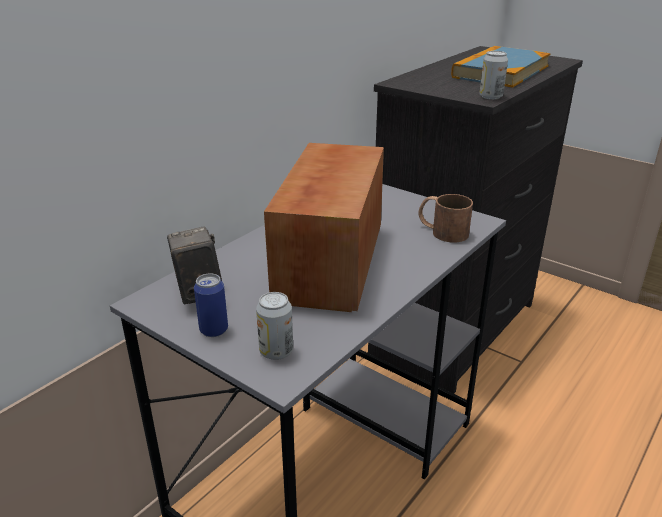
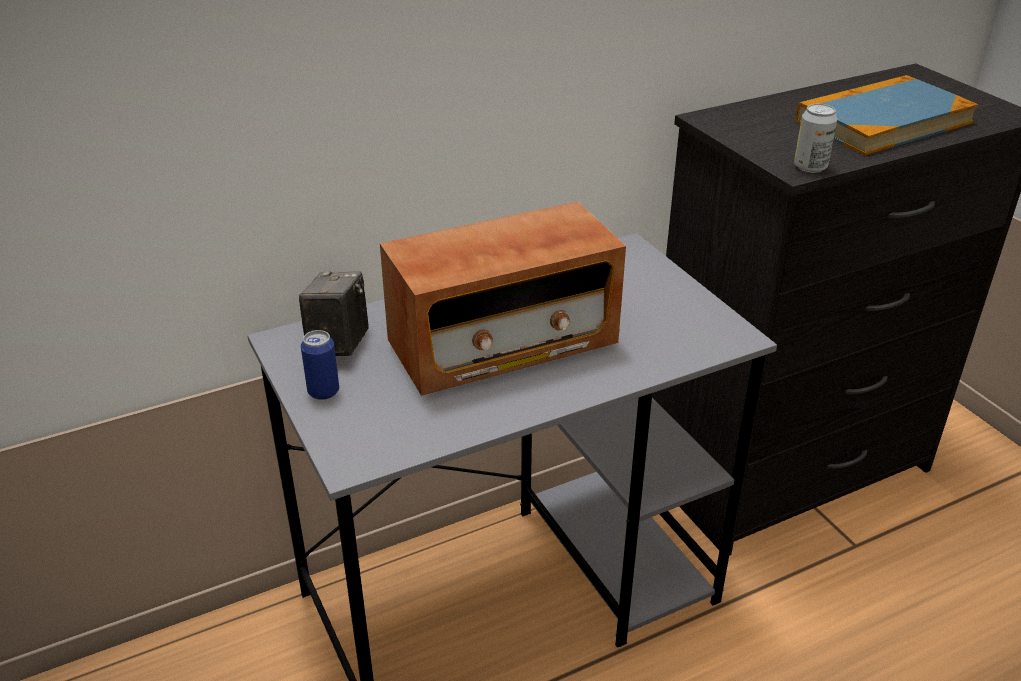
camera: 25 degrees right, 5 degrees up
(276, 351) = (365, 434): can -> none
(330, 263) = (503, 346): radio -> radio turned 150 degrees counterclockwise
(442, 231) = (674, 339): brown mug -> none

